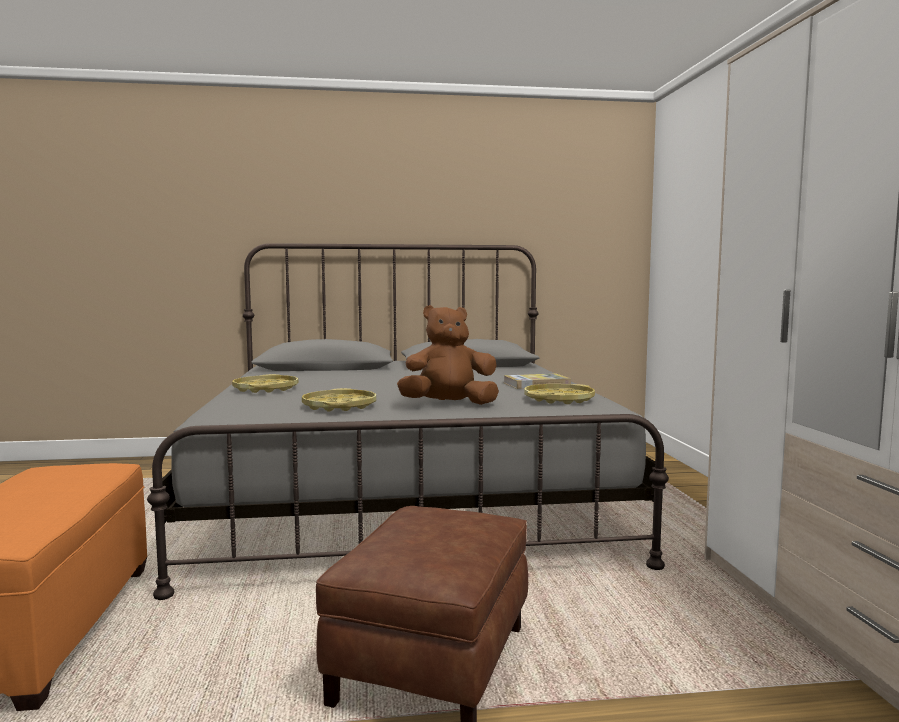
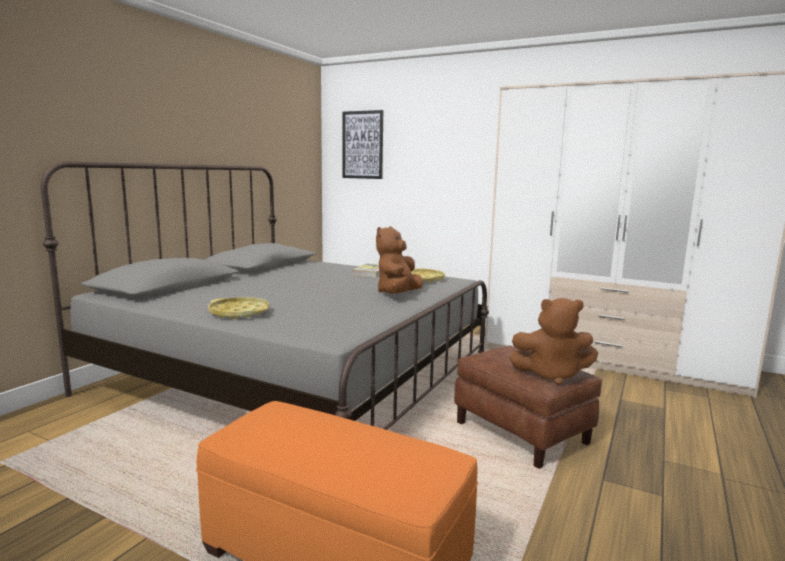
camera: 55 degrees left, 5 degrees up
(339, 406) = (356, 310): yellow tray -> none
(401, 560) = (552, 375): none -> brown plush toy
(684, 206) = (362, 145): none -> picture

